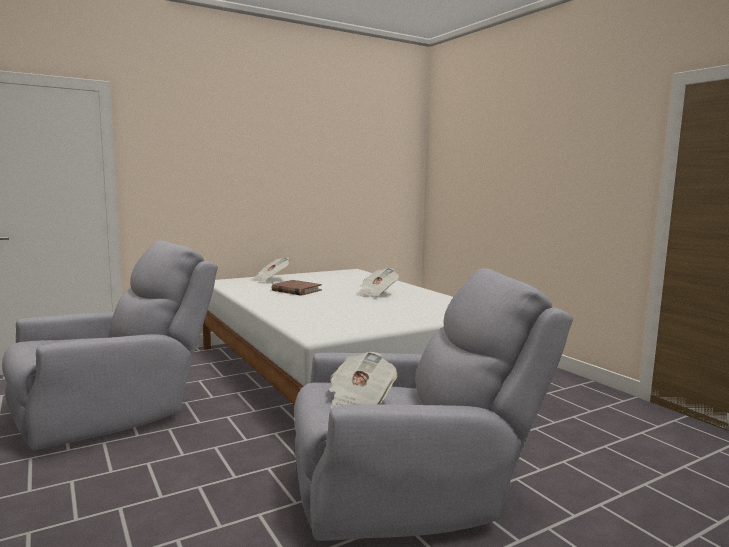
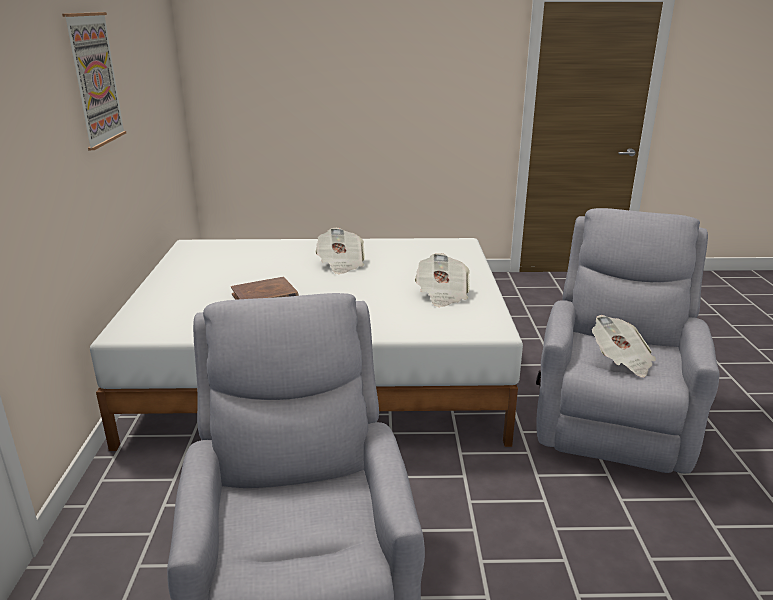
camera: 60 degrees left, 15 degrees up
(270, 279) = (170, 299): newspaper -> newspaper (442, 294)
(283, 149) = (94, 79): none -> picture

